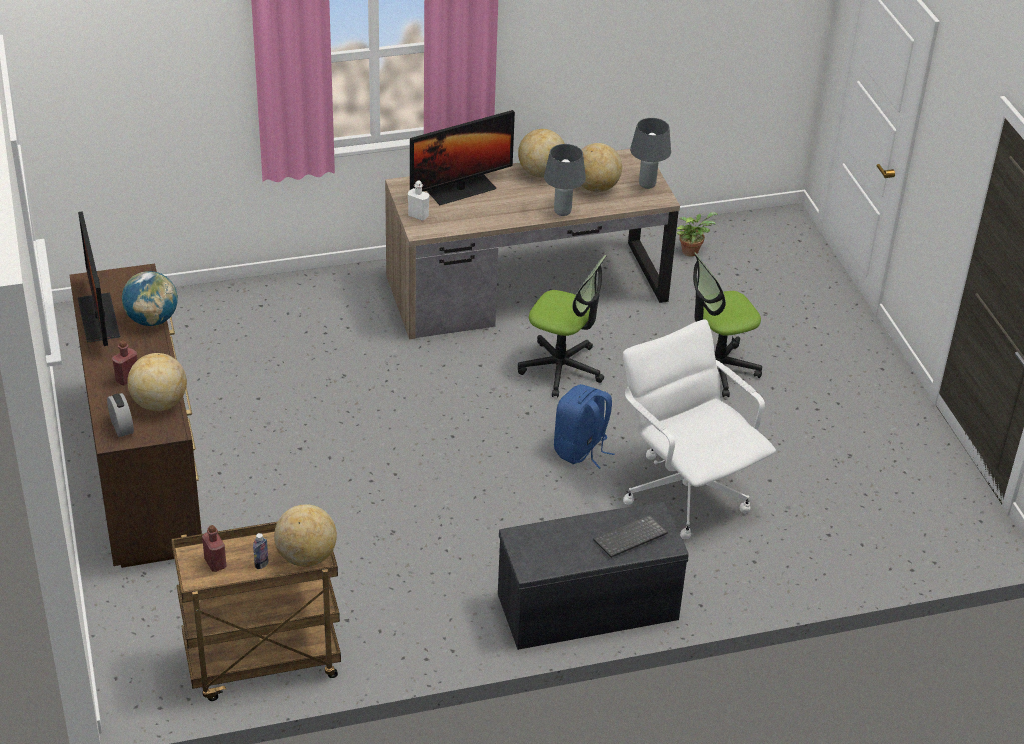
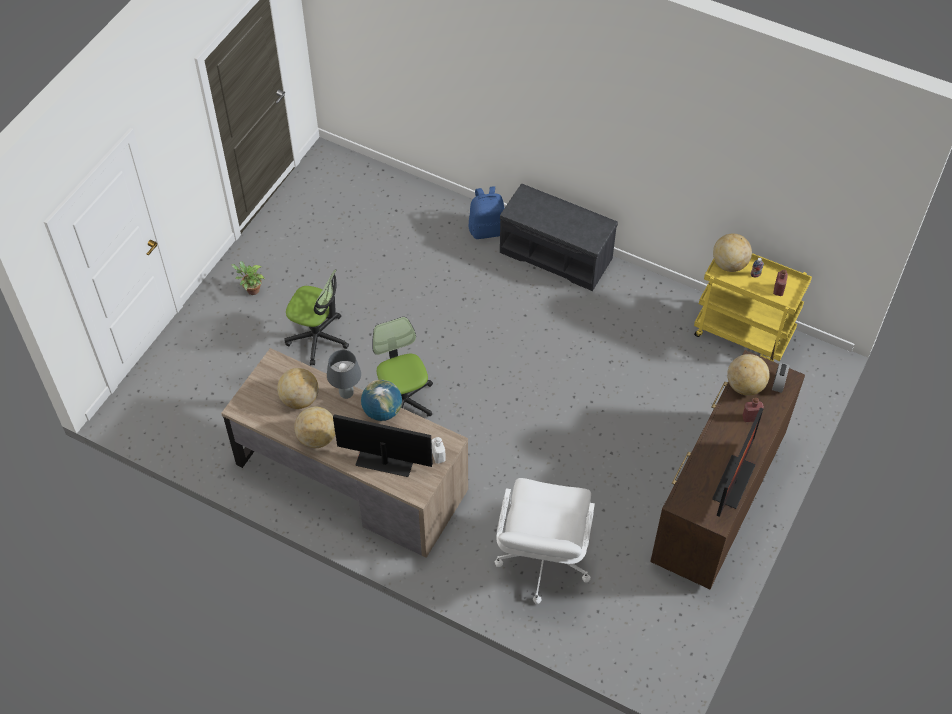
camera: 135 degrees left, 15 degrees up
(152, 320) = (701, 456): globe -> globe (382, 411)
(261, 663) = (743, 334): brown cart -> yellow cart
(581, 450) = (457, 340): blue backpack -> blue backpack (487, 229)
(630, 539) = (540, 206): keyboard -> none
(647, 185) = (266, 378): grey table lamp -> none
(686, 492) = (434, 278): white office chair -> white office chair (542, 560)
(691, 250) = (212, 432): potted plant -> potted plant (251, 290)

